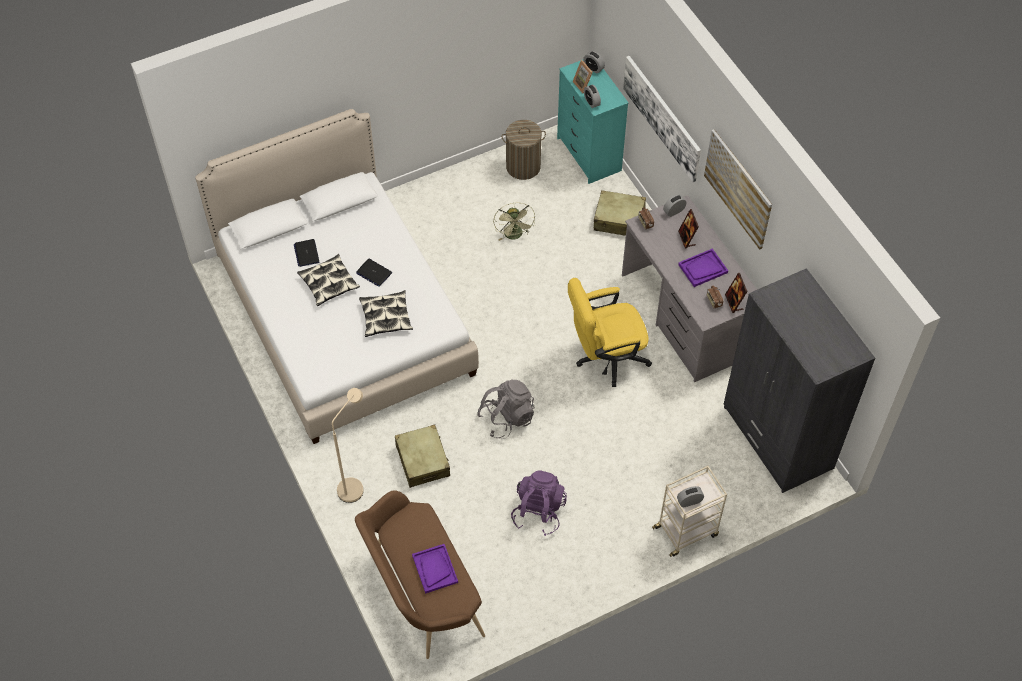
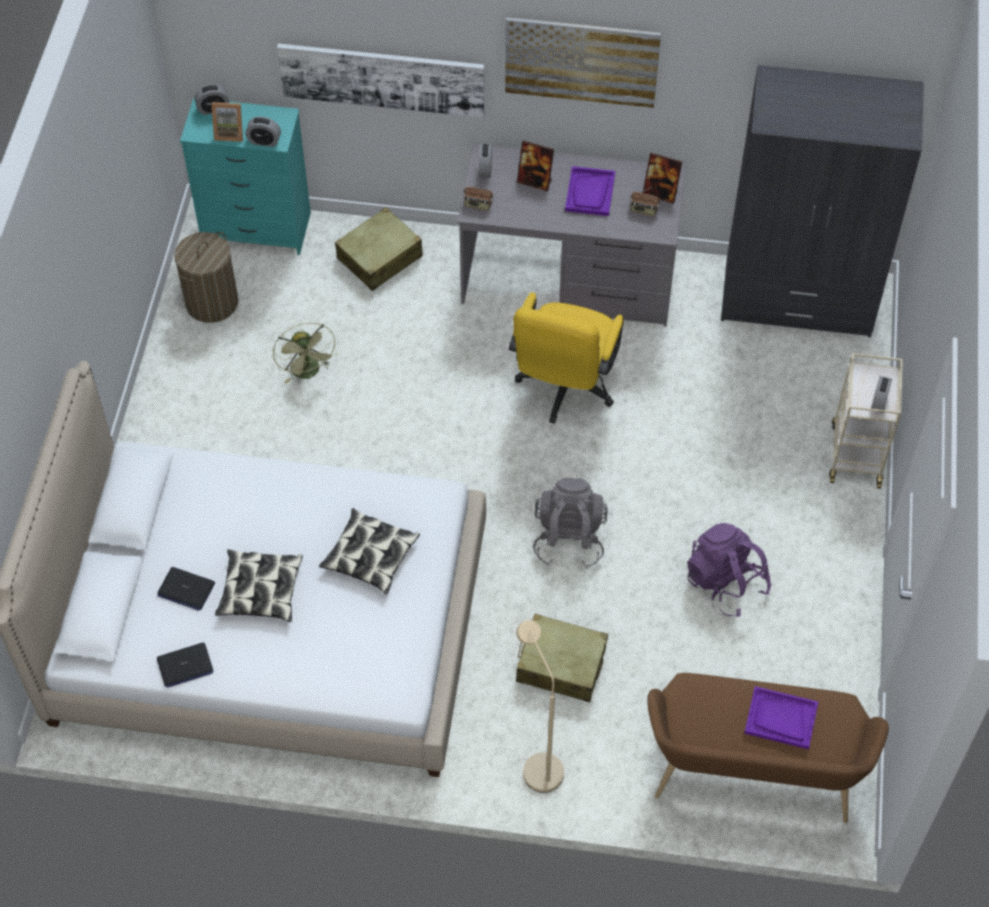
camera: 55 degrees left, 0 degrees up
(374, 273) = (287, 530): laptop -> laptop (185, 665)
(514, 236) = (308, 373): green fan -> green fan turned 45 degrees clockwise

